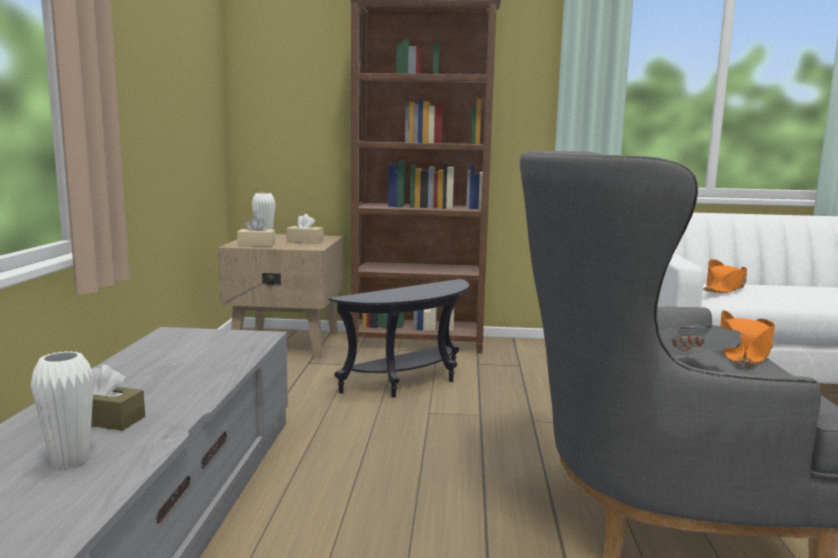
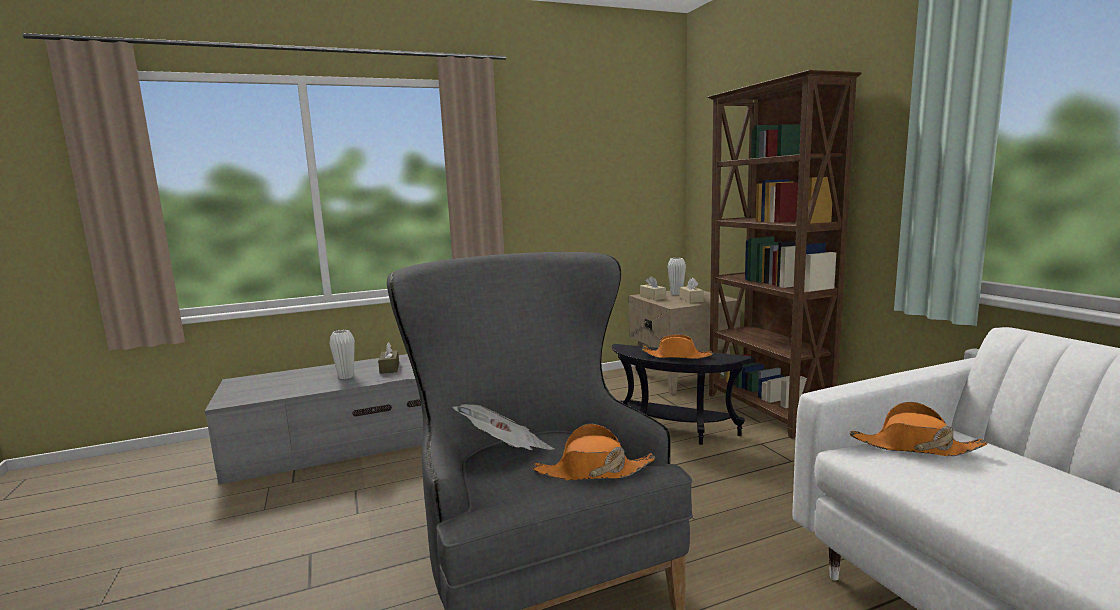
camera: 65 degrees right, 0 degrees up
(421, 291) = (677, 356): none -> orange hat

